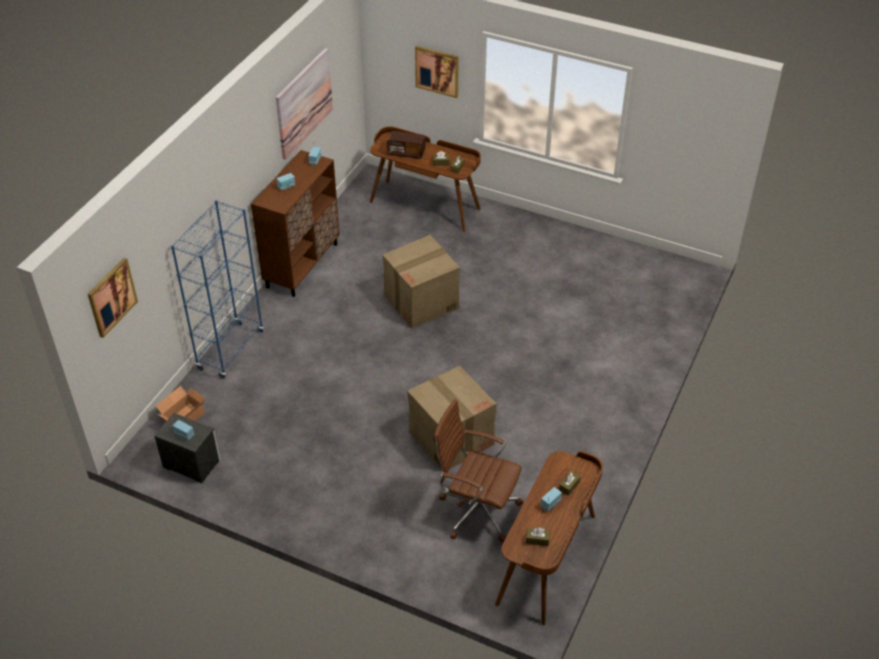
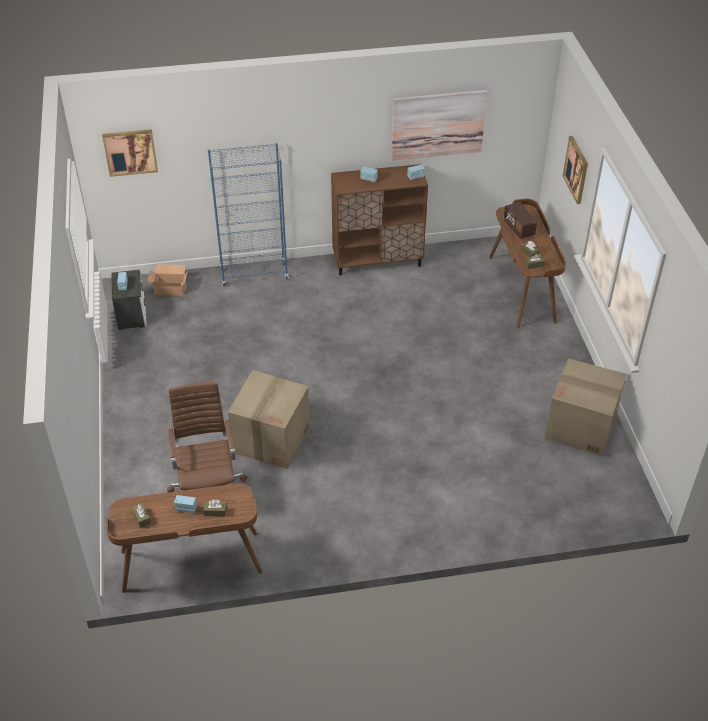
camera: 55 degrees right, 0 degrees up
(422, 301) = (406, 346): cardboard box -> cardboard box (581, 427)

